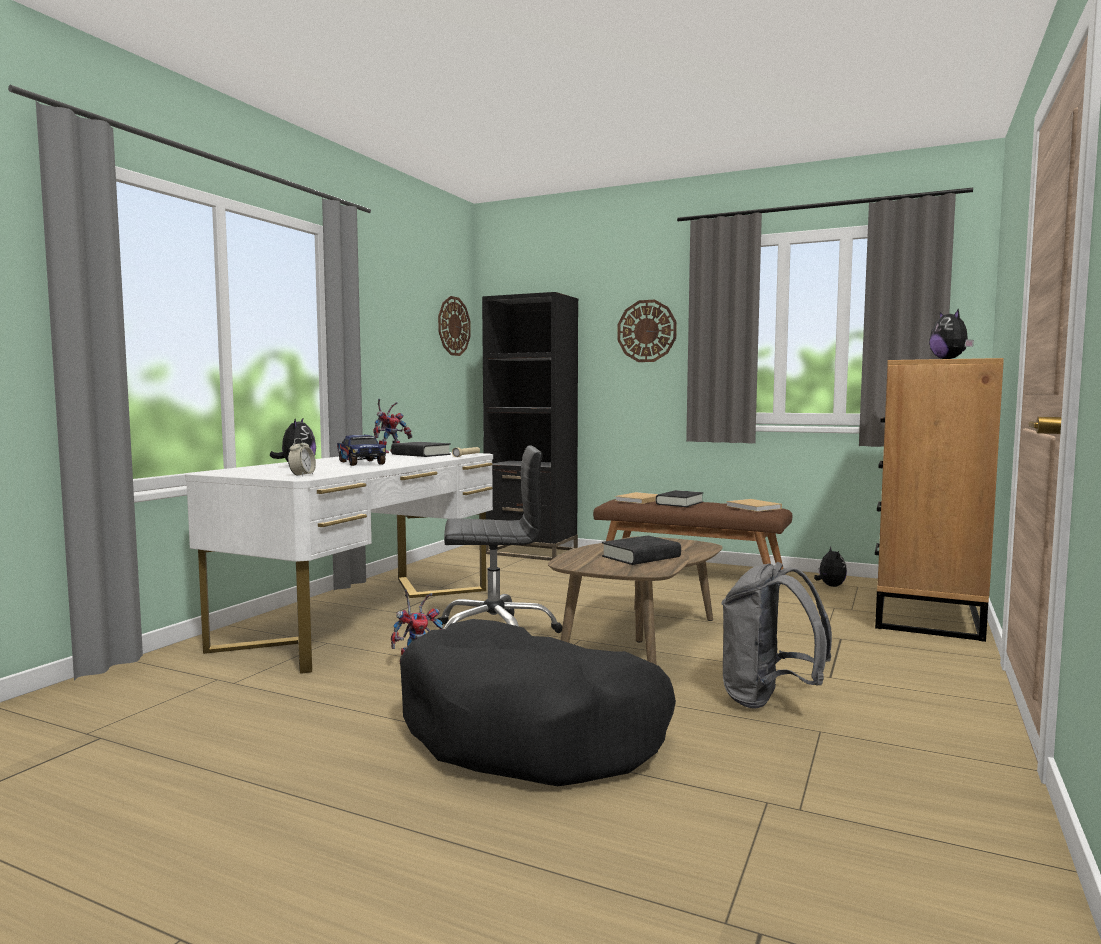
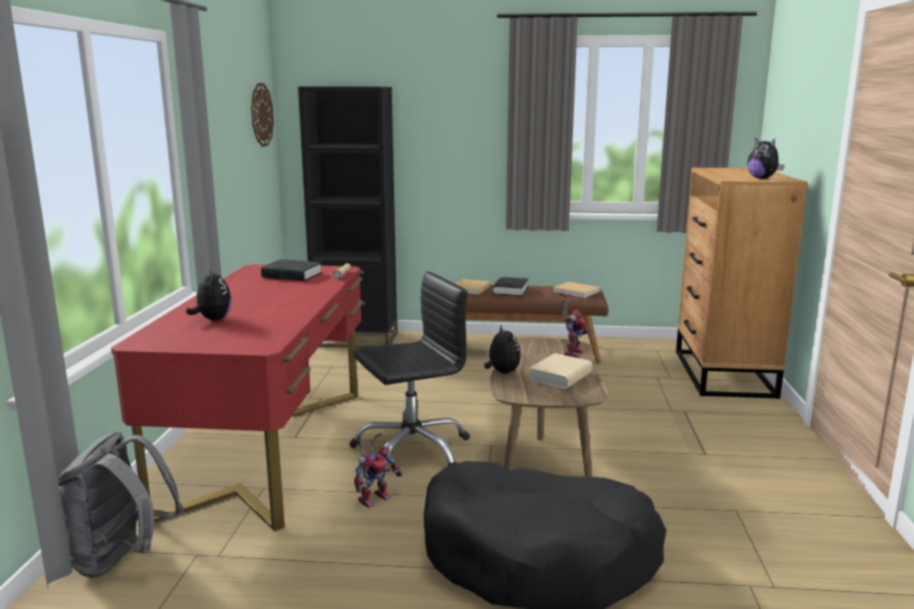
camera: 20 degrees left, 10 degrees up
(302, 475) = (254, 341): alarm clock -> none
(361, 463) = (265, 303): toy truck -> none
(364, 617) = (269, 448): white desk -> red desk
(390, 452) = (251, 272): toy robot -> toy robot (572, 353)
(641, 557) = (560, 376): black book -> beige book
(646, 331) = (463, 122): wall clock -> none
(768, 700) = (681, 486): grey backpack -> grey backpack (122, 559)
(830, 586) = (636, 352): plush toy -> plush toy (502, 372)

